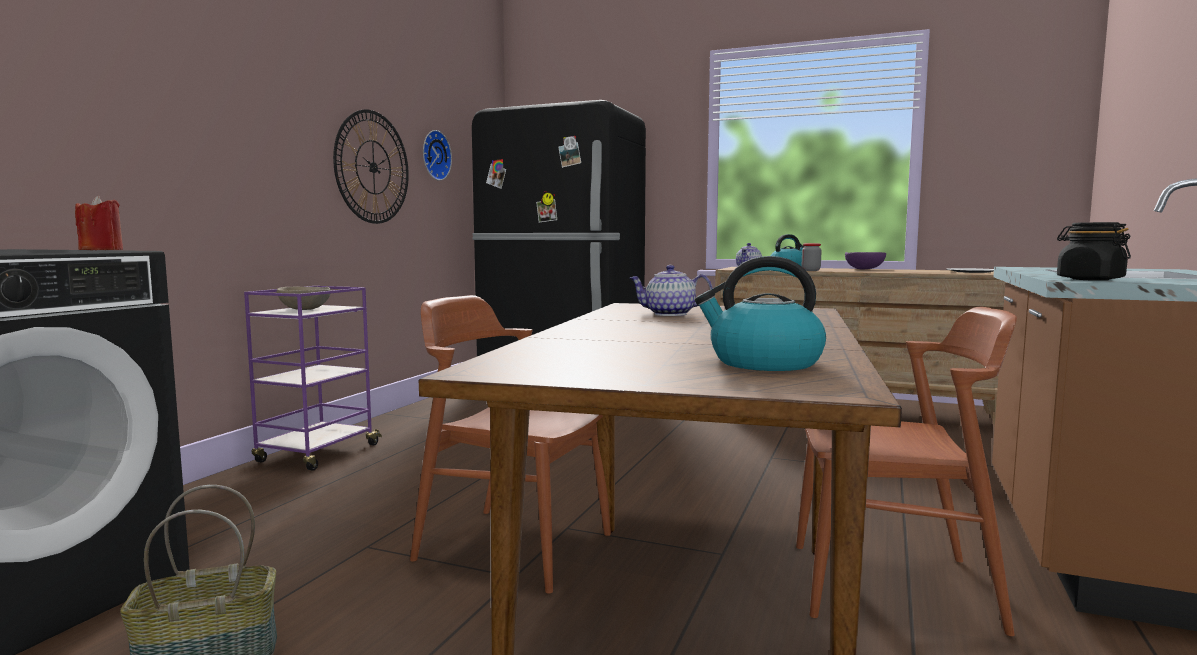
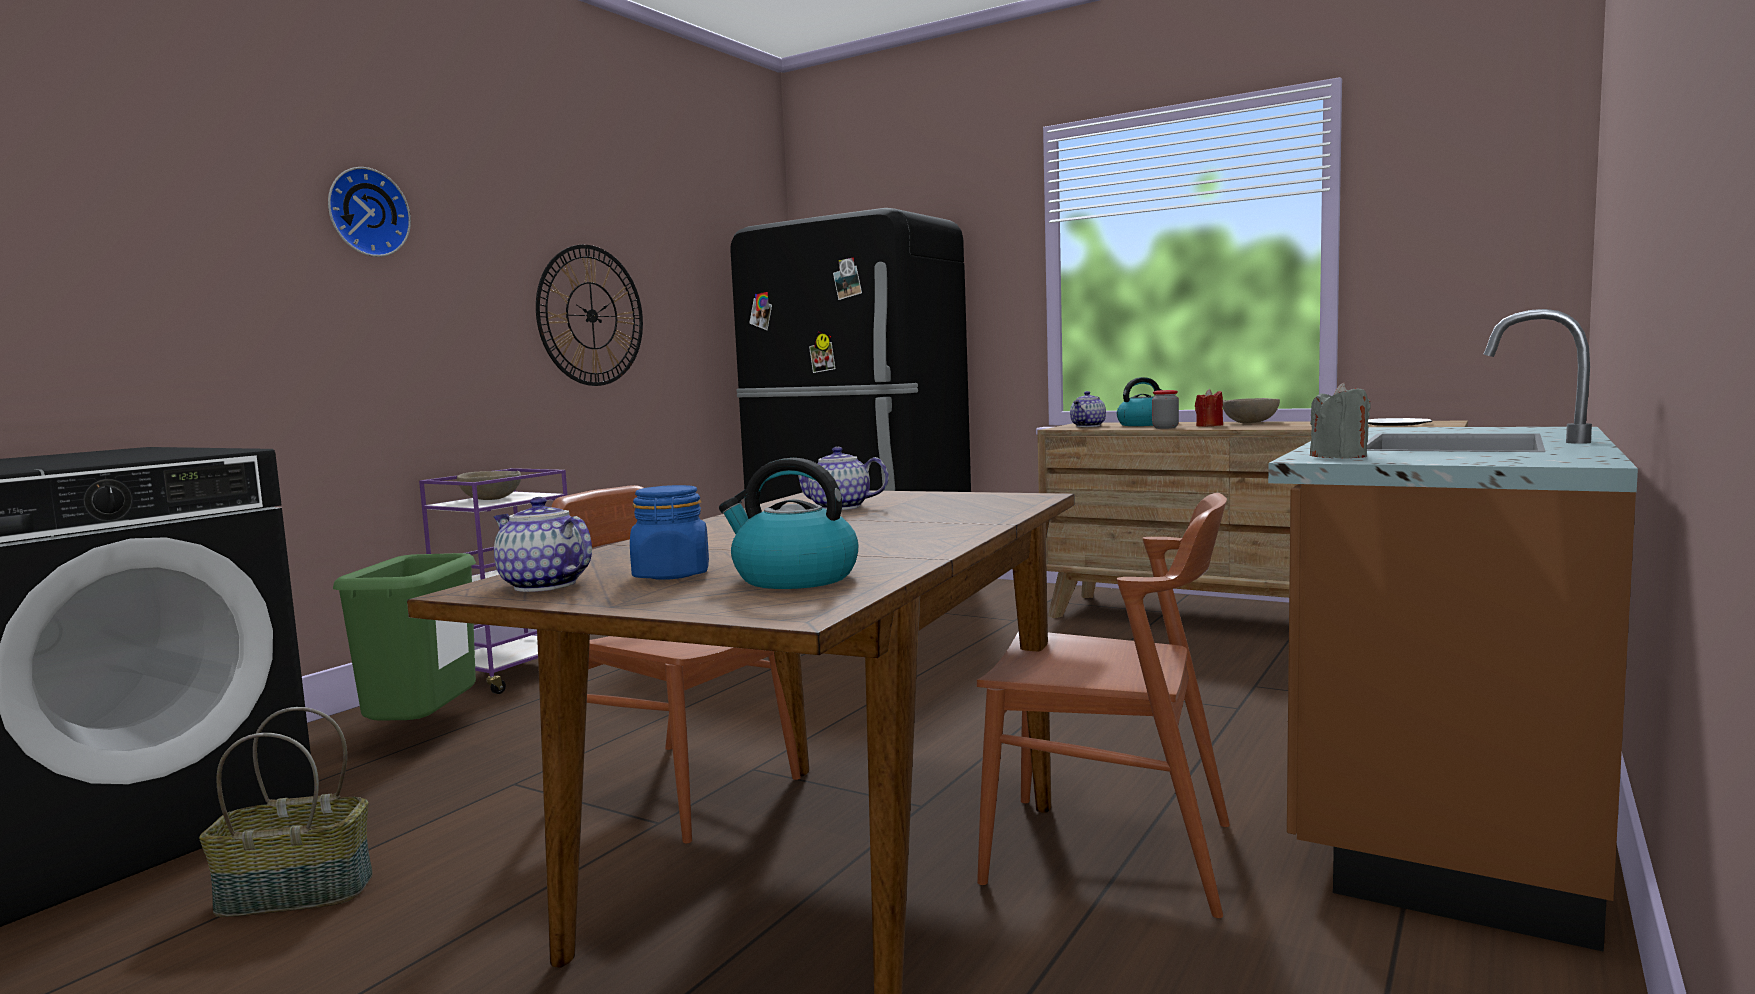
camera: 10 degrees right, 0 degrees up
(101, 250) = (211, 450): red candle -> red candle (1209, 426)
(264, 507) = (425, 735): none -> green trash can
(434, 155) = (680, 292): wall clock -> wall clock (366, 213)
(536, 368) = (542, 586): none -> teapot
(643, 359) = (672, 575): none -> blue jar
(864, 269) = (1251, 423): purple bowl -> beige bowl
(1089, 279) = (1339, 457): black jar -> grey candle

